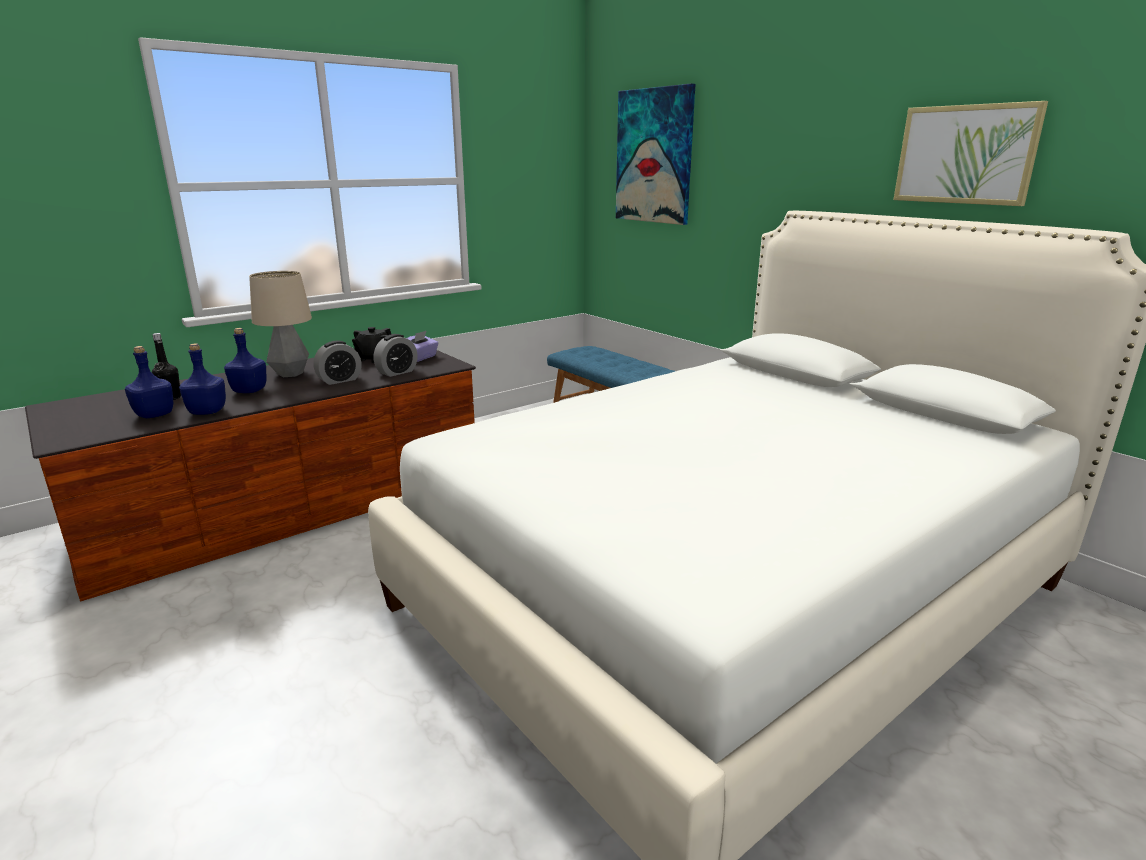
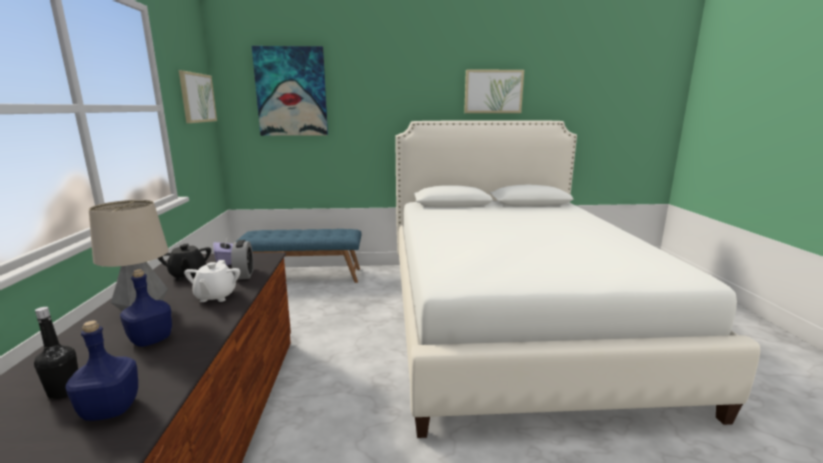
camera: 55 degrees left, 5 degrees down
(208, 411) = (174, 371): blue bottle -> none
(339, 380) = (215, 296): alarm clock -> white teapot
(541, 166) = (197, 98): none -> picture

